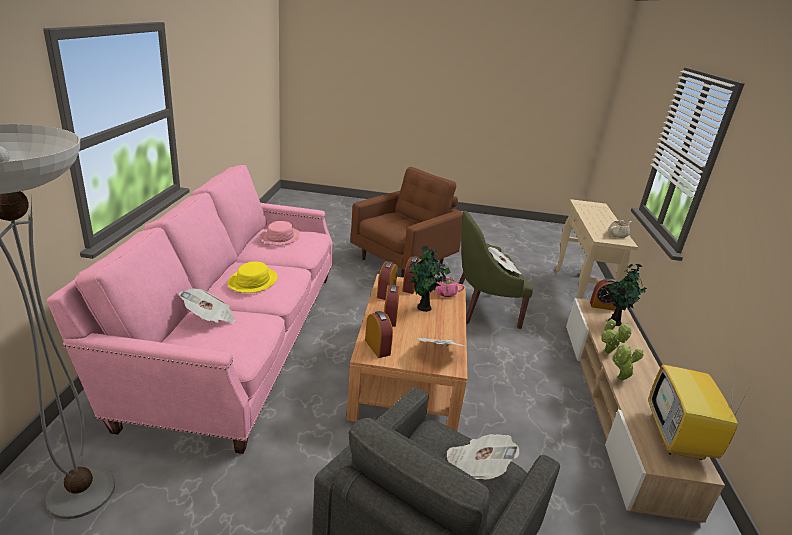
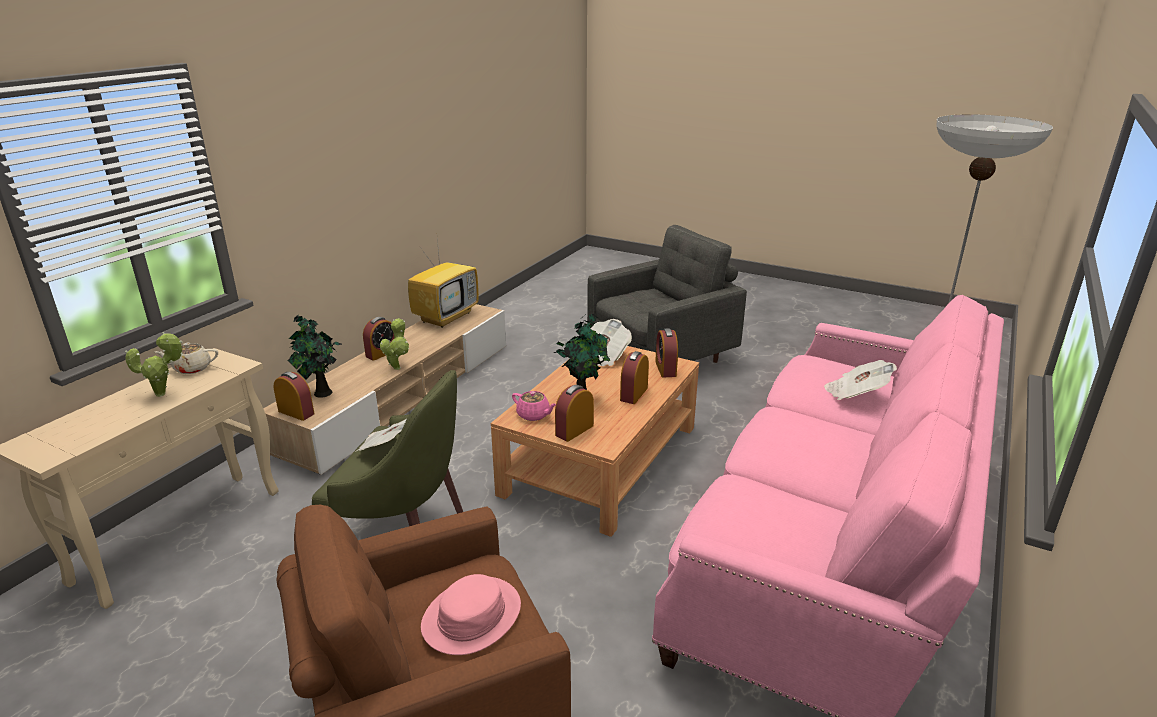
camera: 155 degrees left, 0 degrees up
(253, 281) = (816, 437): yellow hat -> none
(280, 237) = (782, 533): pink hat -> pink hat (471, 616)
(386, 293) = (618, 426): alarm clock -> alarm clock (382, 353)
(476, 469) = (633, 301): newspaper -> none
(618, 380) = (427, 349): potted plant -> potted plant (164, 394)

